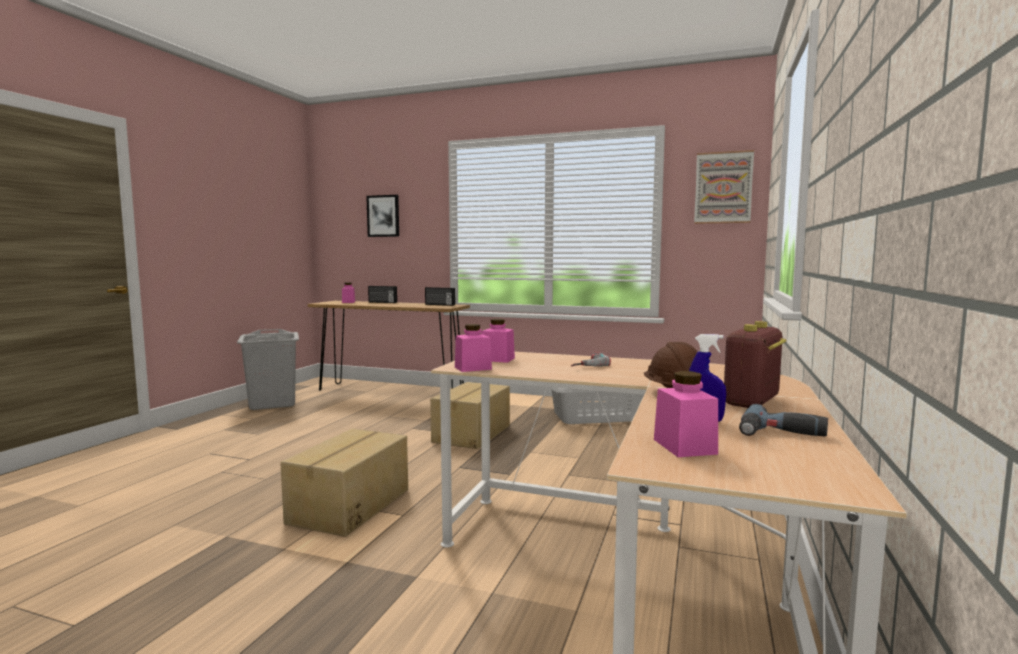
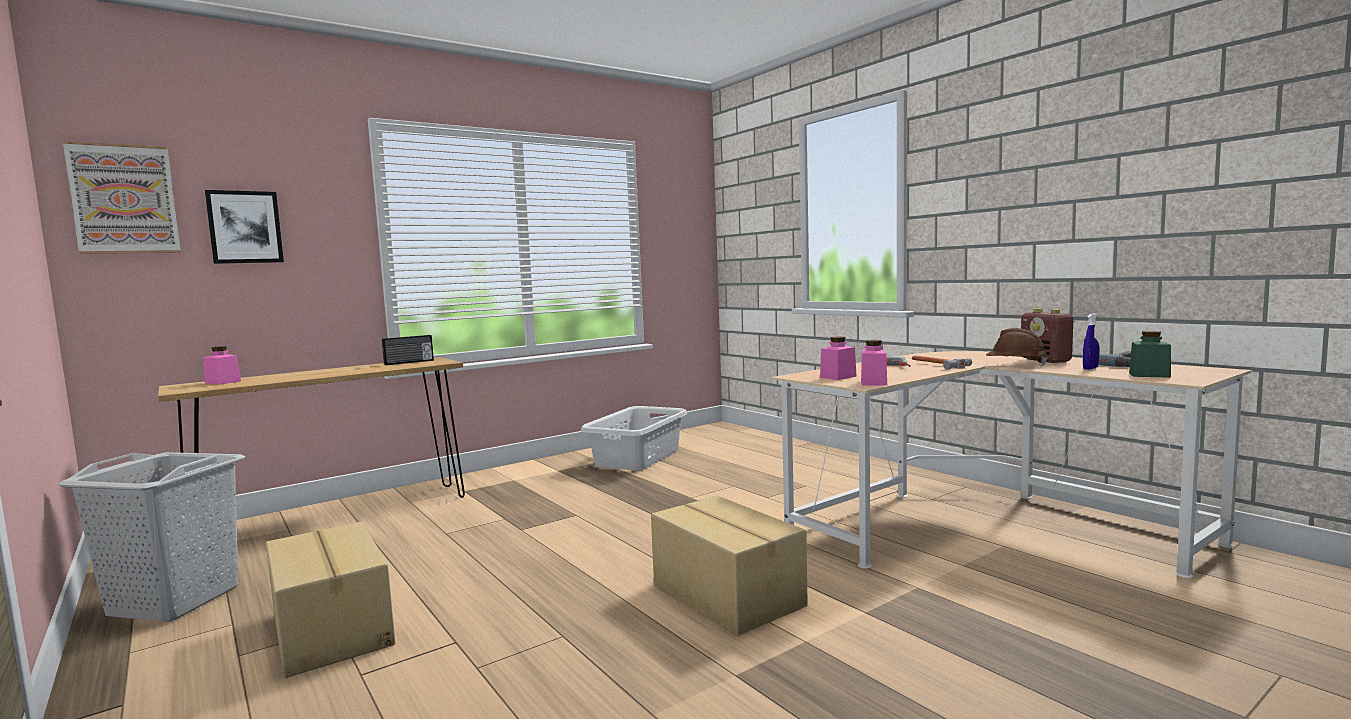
camera: 55 degrees left, 0 degrees up
(382, 302) = (290, 373): radio -> none
(473, 434) = (598, 507): cardboard box -> cardboard box (334, 628)
(625, 373) = (936, 365): none -> hammer
(684, 446) = (1149, 375): pink jar -> green jar
(723, 188) = (685, 210): picture -> picture (124, 199)

